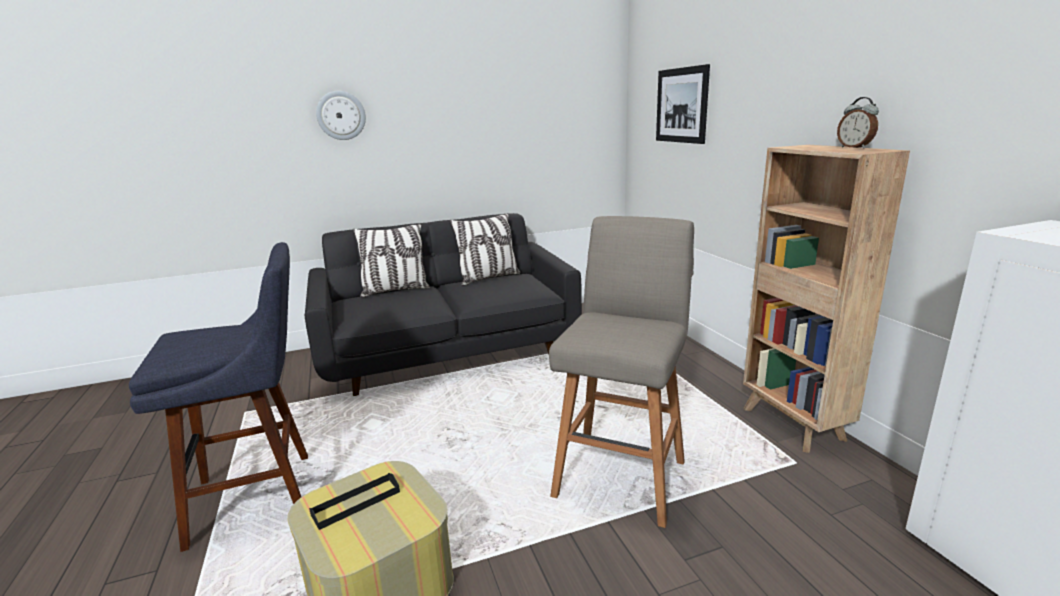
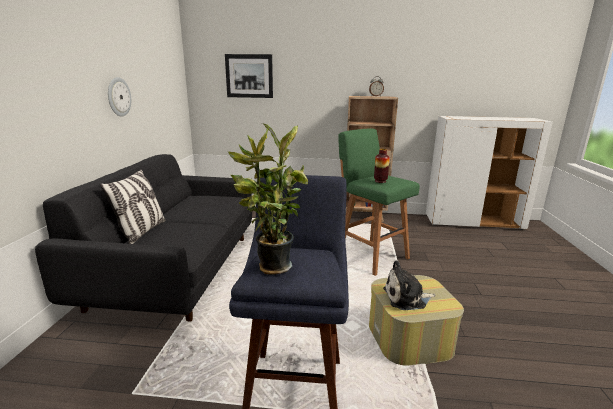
camera: 65 degrees left, 0 degrees up
(190, 334) = (271, 267): none -> potted plant
(341, 115) = (36, 68): wall clock -> wall clock (118, 97)
(356, 503) = (407, 298): black tray -> plush toy
(488, 278) = (183, 203): pillow -> none
(598, 327) = (380, 181): none -> vase
(621, 475) = (371, 256): grey stool -> green stool

